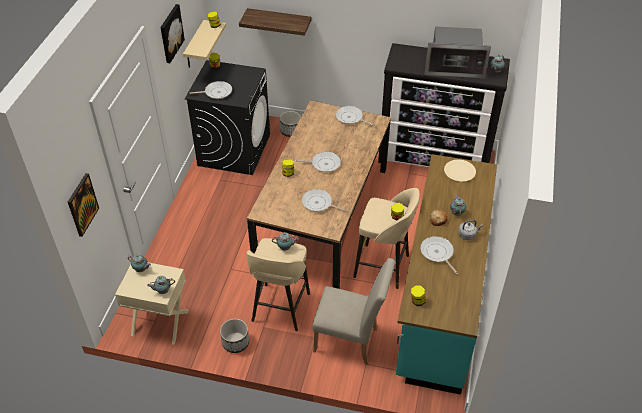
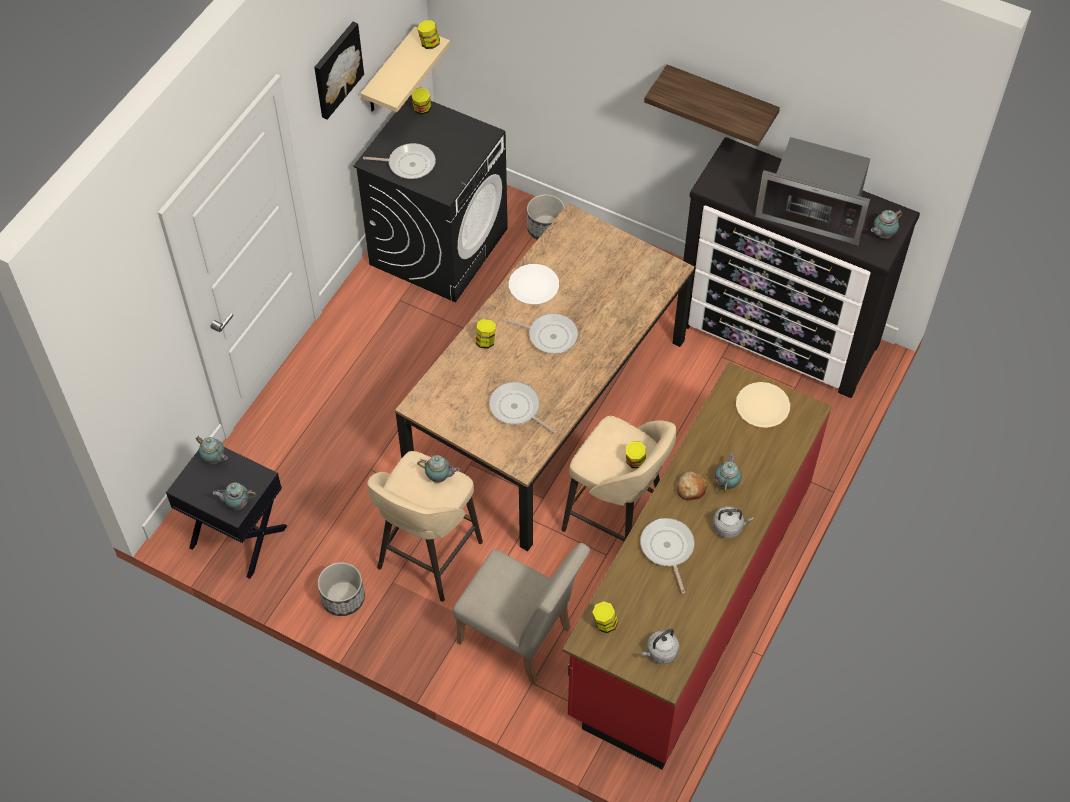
camera: 15 degrees right, 10 degrees up
(82, 204) = (129, 361): picture -> none
(160, 323) = (237, 537): beige nightstand -> black nightstand
(279, 22) = (542, 55): shelf -> shelf (720, 100)
(305, 141) = (533, 285): none -> white plate
(350, 118) = (625, 254): frying pan -> none
(440, 298) = (689, 600): turquoise counter -> red counter
(457, 309) = (660, 652): none -> grey kettle

